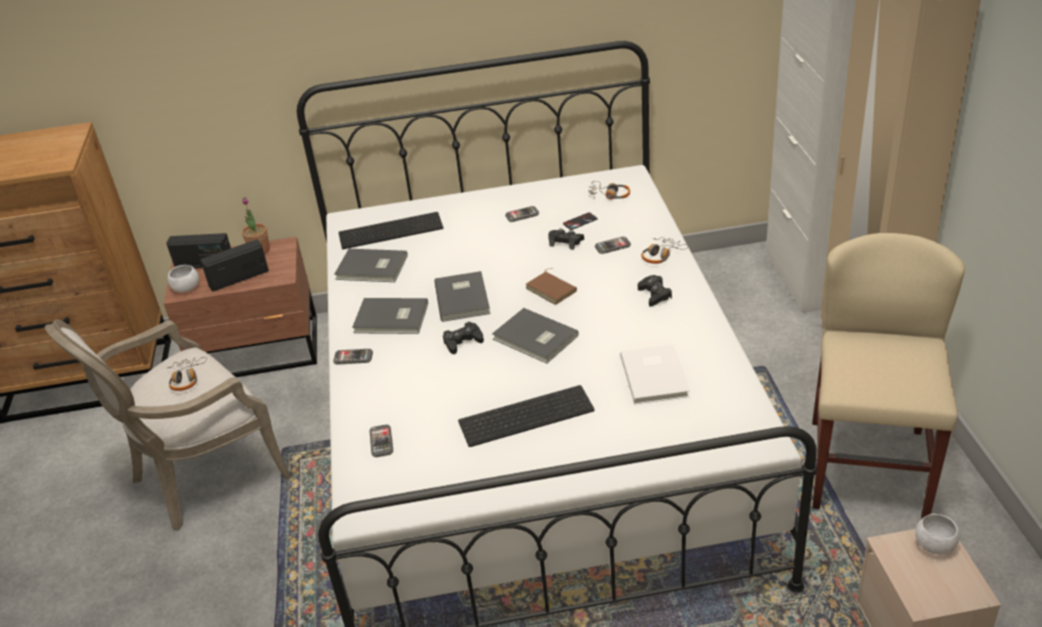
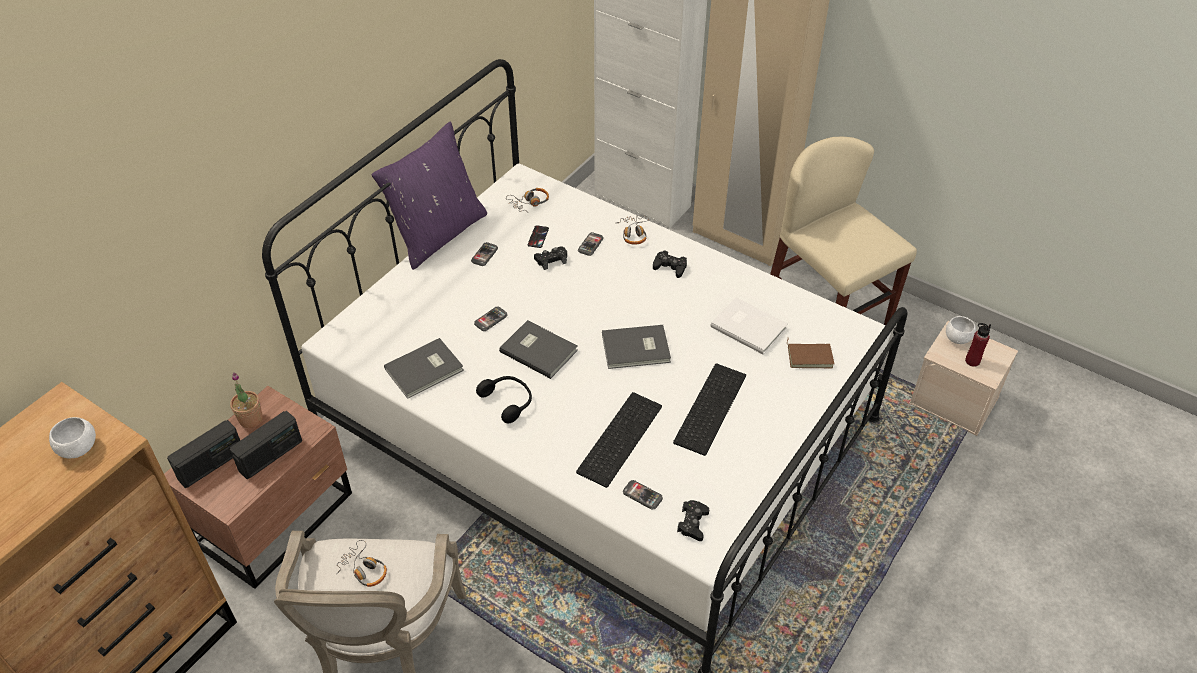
camera: 50 degrees left, 10 degrees up
(186, 288) = (229, 497): white bowl -> white bowl (78, 448)
(238, 278) = (271, 456): radio -> radio turned 150 degrees counterclockwise
(353, 357) = (525, 450): phone -> phone (491, 319)
(391, 230) = (390, 327): keyboard -> keyboard (618, 437)
(392, 319) = (508, 401): grey book -> black headphones
(463, 341) = (589, 384): black game controller -> black game controller (692, 523)
(511, 186) = (438, 234): none -> purple pillow
(552, 289) = (595, 304): brown book -> brown book (810, 356)
(922, 577) = (972, 361): none -> red bottle

